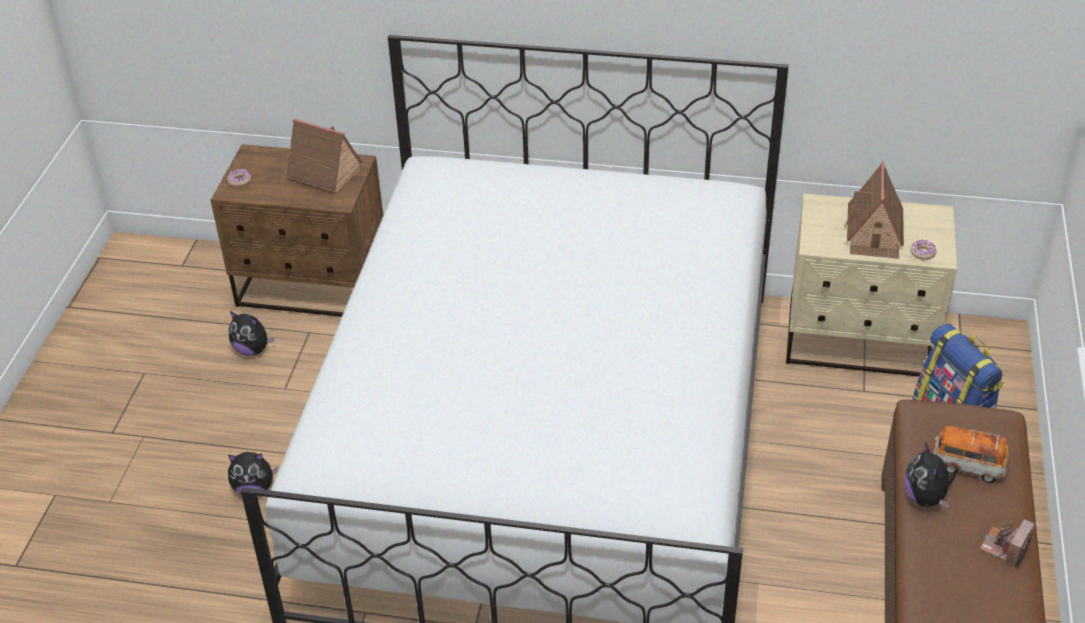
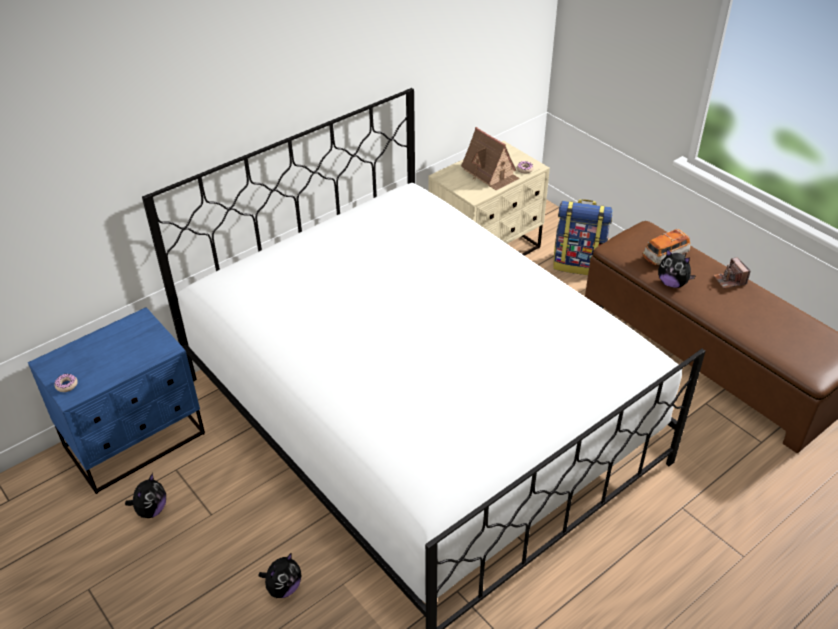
camera: 50 degrees left, 0 degrees up
(252, 349) = (151, 510): plush toy -> plush toy turned 45 degrees counterclockwise
(313, 286) = (136, 441): brown nightstand -> blue nightstand
(321, 173) = (124, 341): toy house -> none

